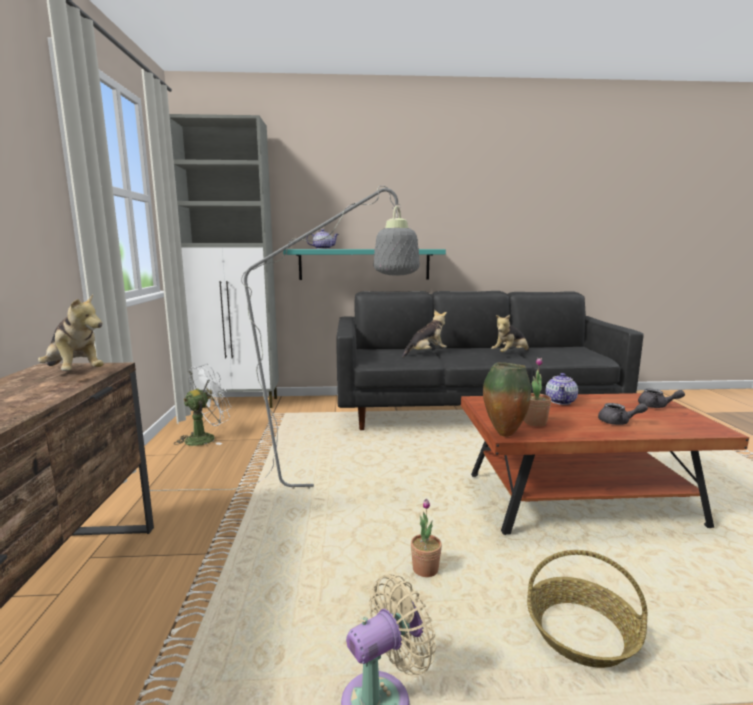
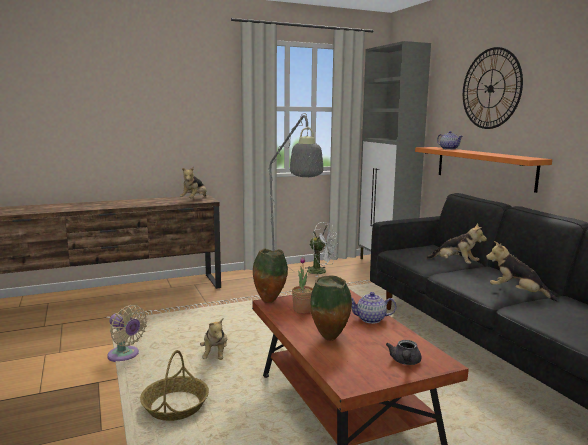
camera: 70 degrees right, 0 degrees up
(363, 185) = (490, 88): none -> wall clock
(364, 264) = (483, 167): turquoise shelf -> orange shelf
(425, 570) = (215, 355): potted plant -> plush toy
(618, 422) = (330, 339): grey teapot -> vase

